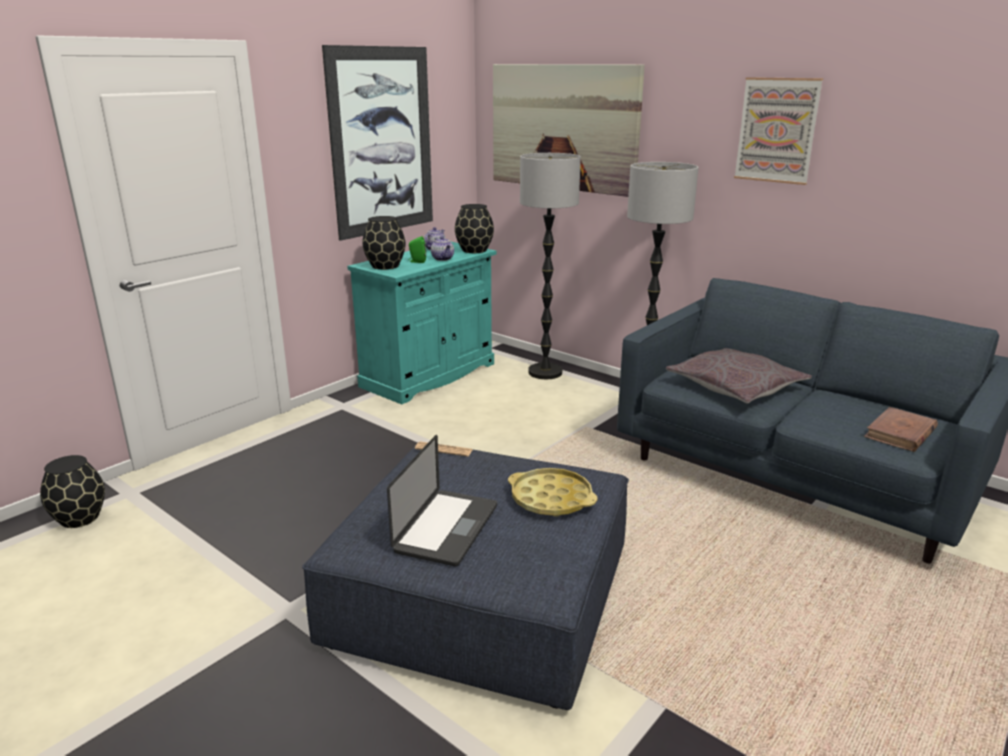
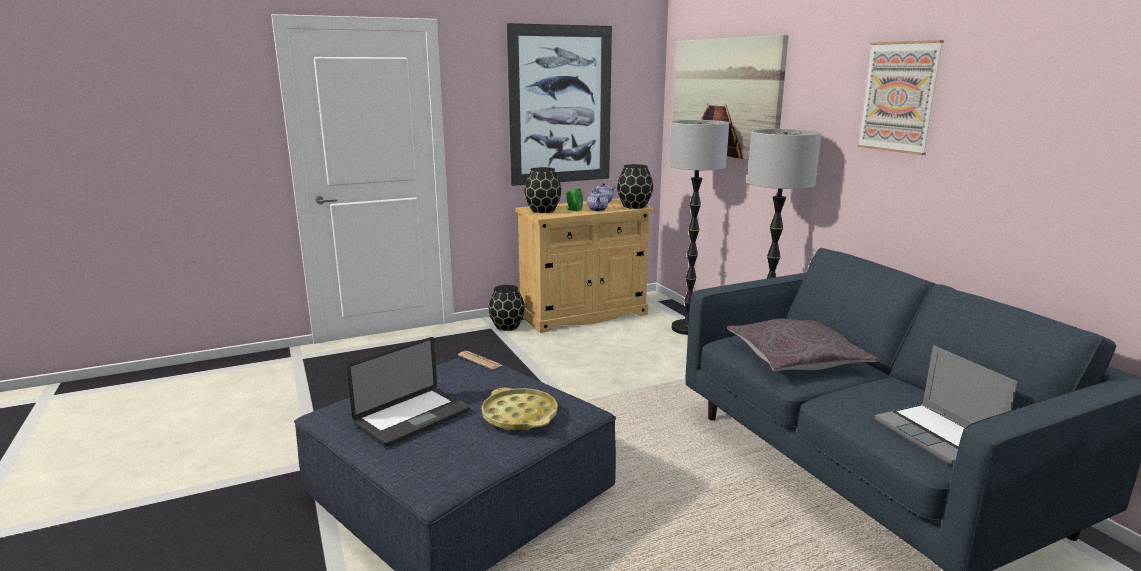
camera: 25 degrees right, 5 degrees down
(79, 519) = (253, 367): black vase -> black vase (506, 327)
(429, 375) = (583, 314): turquoise cabinet -> beige cabinet
(900, 433) = (938, 436): brown book -> laptop

